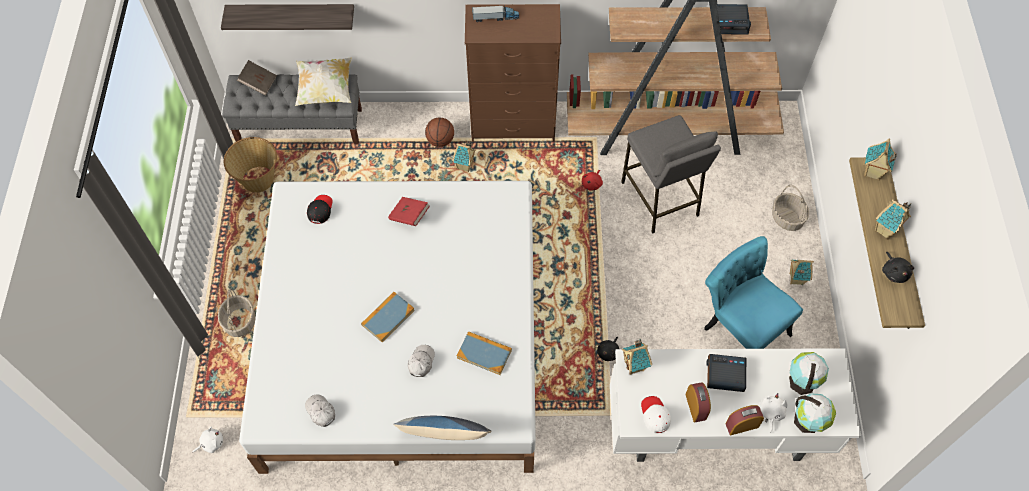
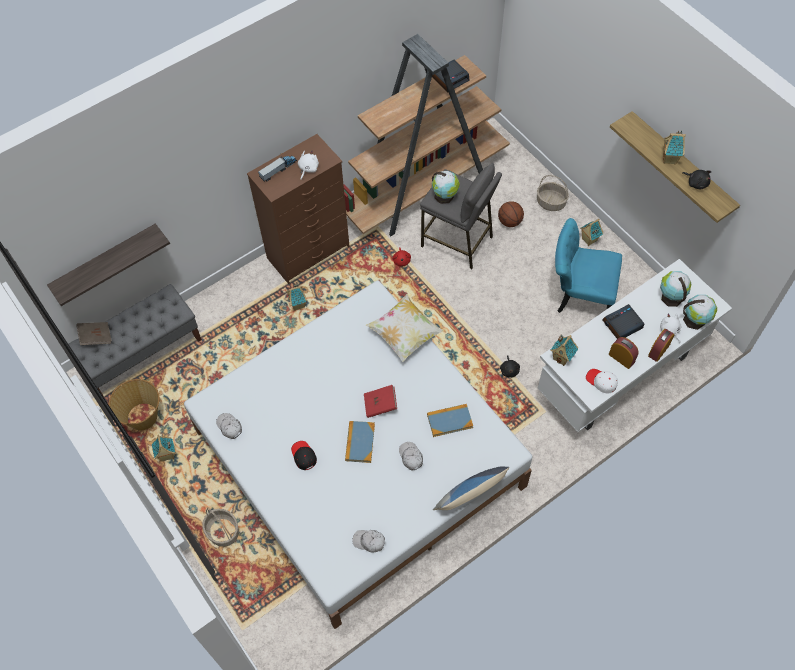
camera: 35 degrees left, 0 degrees up
(211, 443) = (279, 634): white plush toy -> white plush toy (308, 169)
(292, 228) = (229, 427): none -> white cap
(320, 210) = (240, 399): black cap -> black cap (303, 456)
(325, 90) = (157, 310): pillow -> pillow (404, 334)
(409, 216) = (312, 360): red book -> red book (380, 405)
(440, 140) = (263, 297): basketball -> basketball (510, 222)
(656, 140) = (445, 196): none -> globe
(872, 173) = (631, 126): toy house -> toy house (167, 455)

